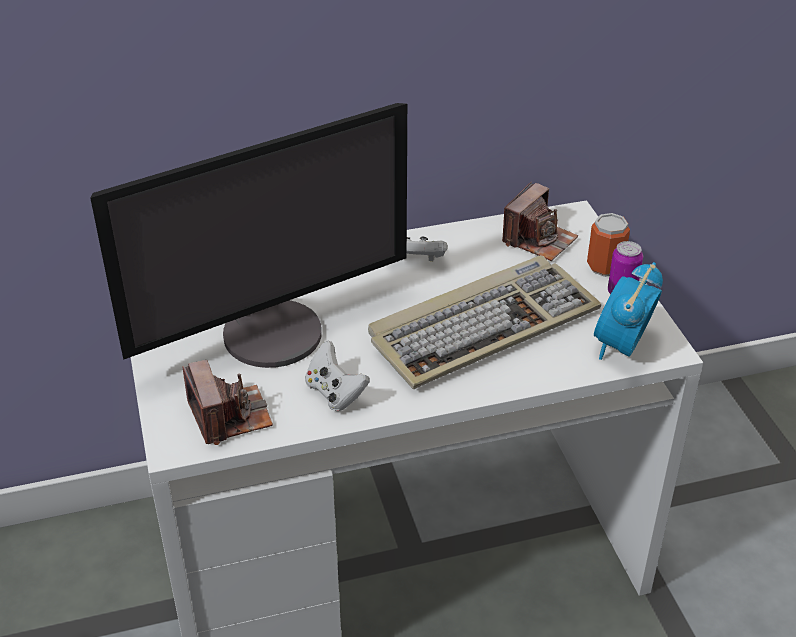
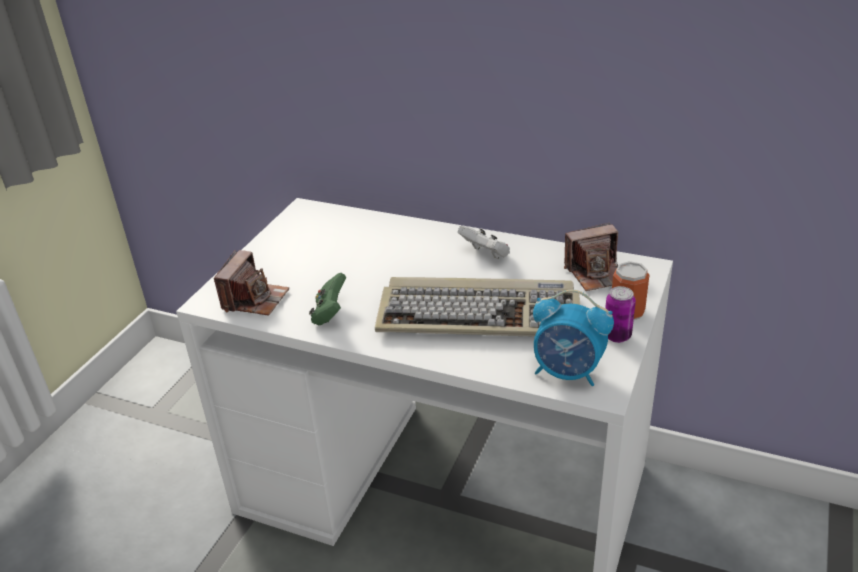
camera: 40 degrees right, 5 degrees down
(272, 332) = (340, 262): monitor -> none
(335, 393) = (330, 314): white game controller -> green game controller
(621, 346) = (568, 373): alarm clock -> alarm clock turned 135 degrees counterclockwise

